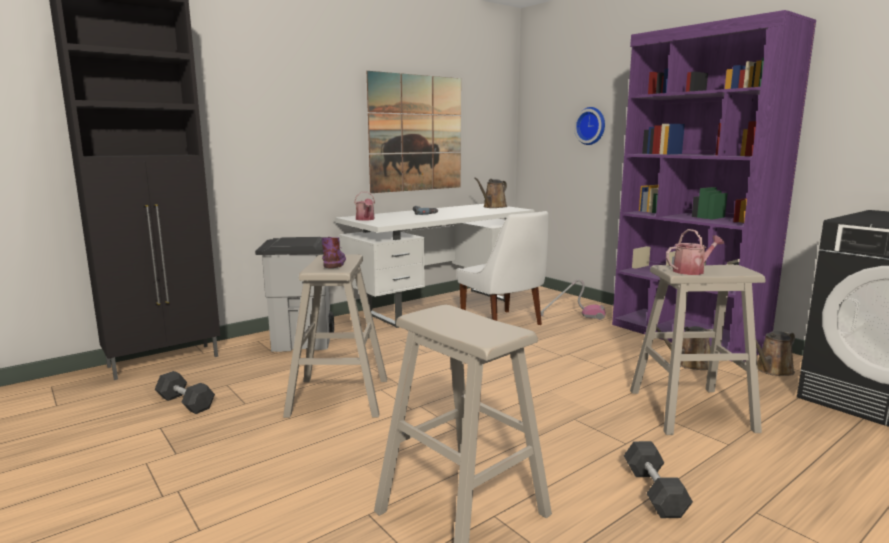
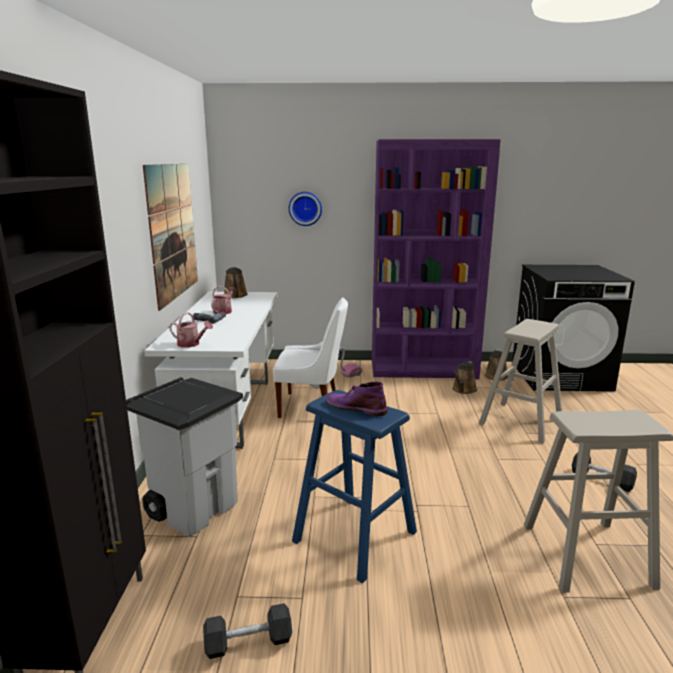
camera: 50 degrees left, 5 degrees up
(339, 397) = (354, 536): beige stool -> blue stool
(691, 271) = (533, 331): watering can -> watering can (224, 311)

